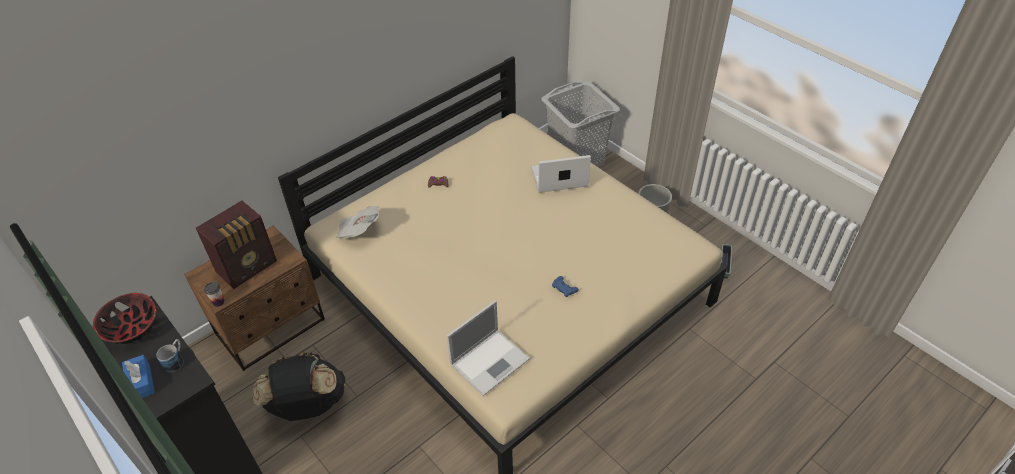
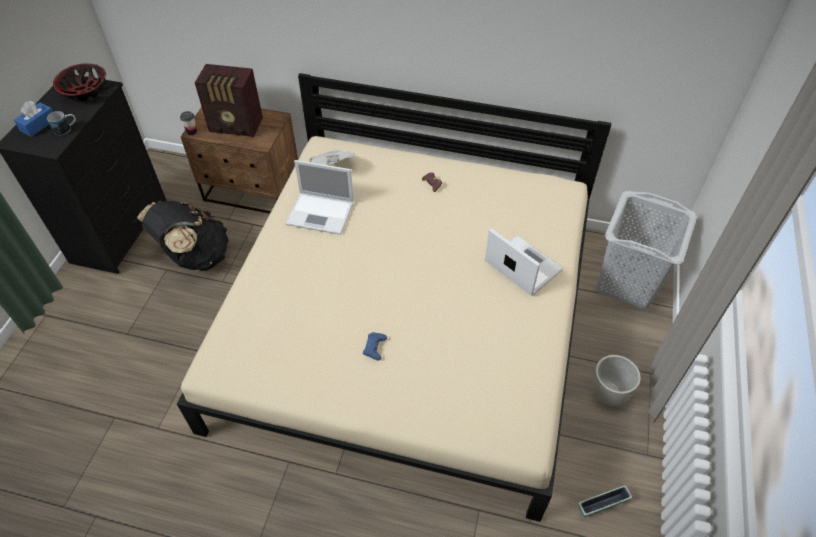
camera: 55 degrees right, 5 degrees up
(490, 361) = (247, 335): laptop -> laptop (321, 213)

